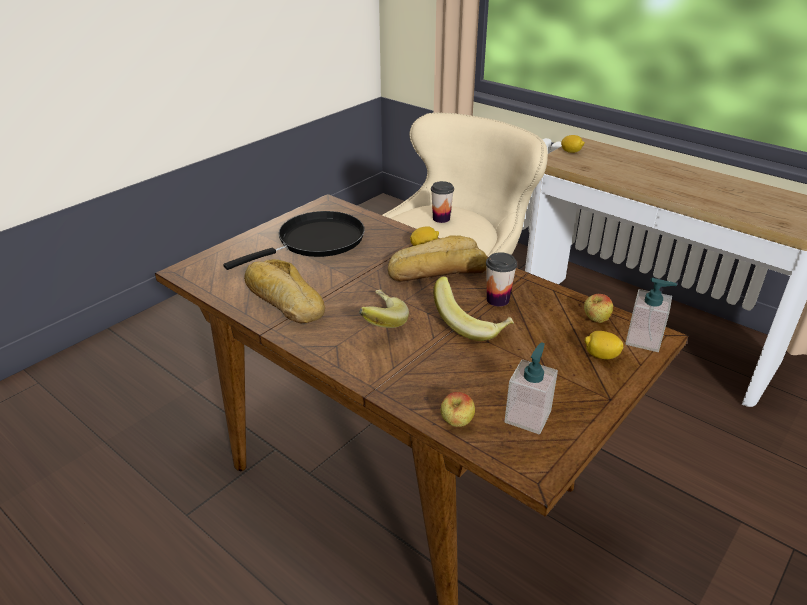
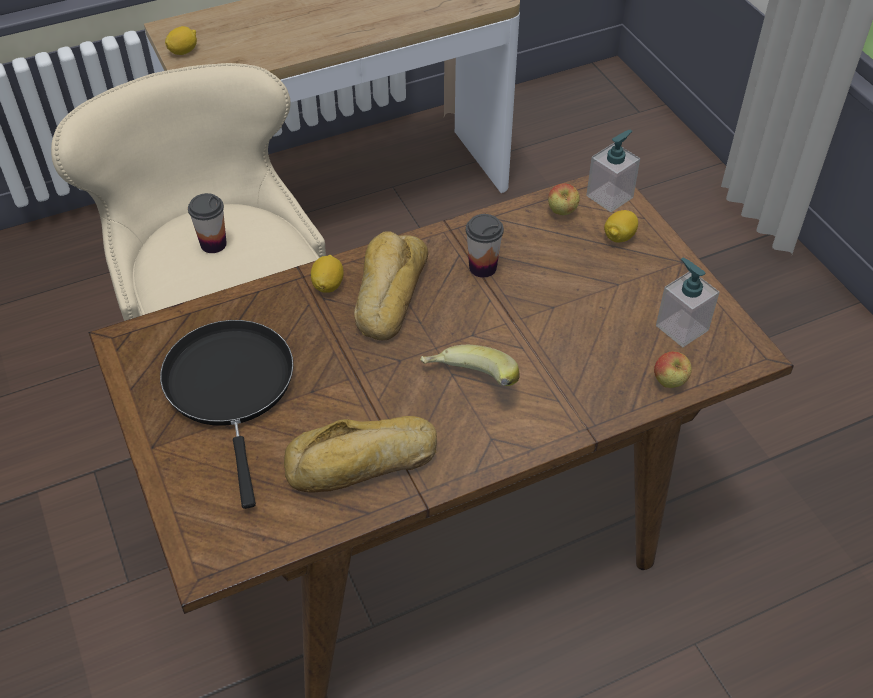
camera: 65 degrees left, 15 degrees up
(471, 324) = (516, 307): banana -> none

